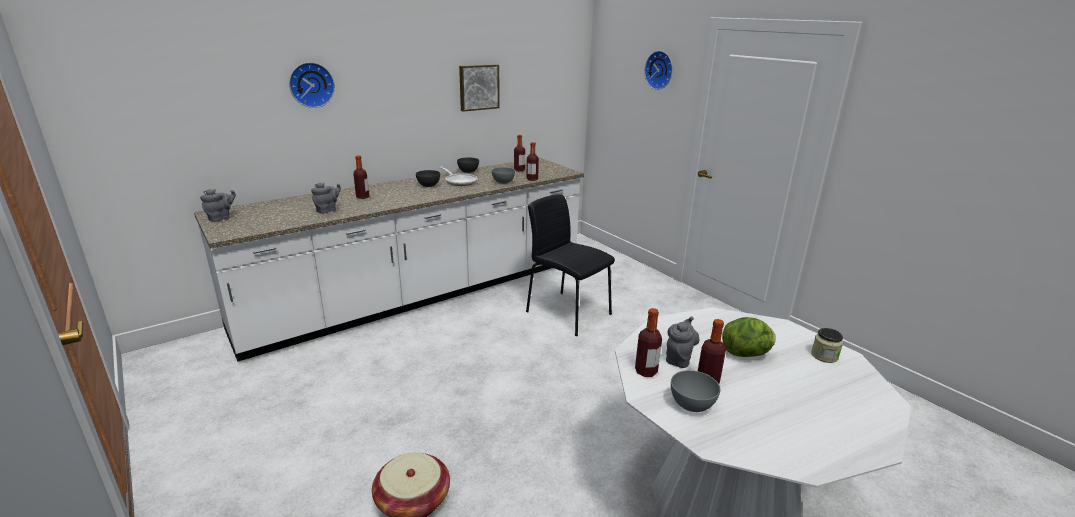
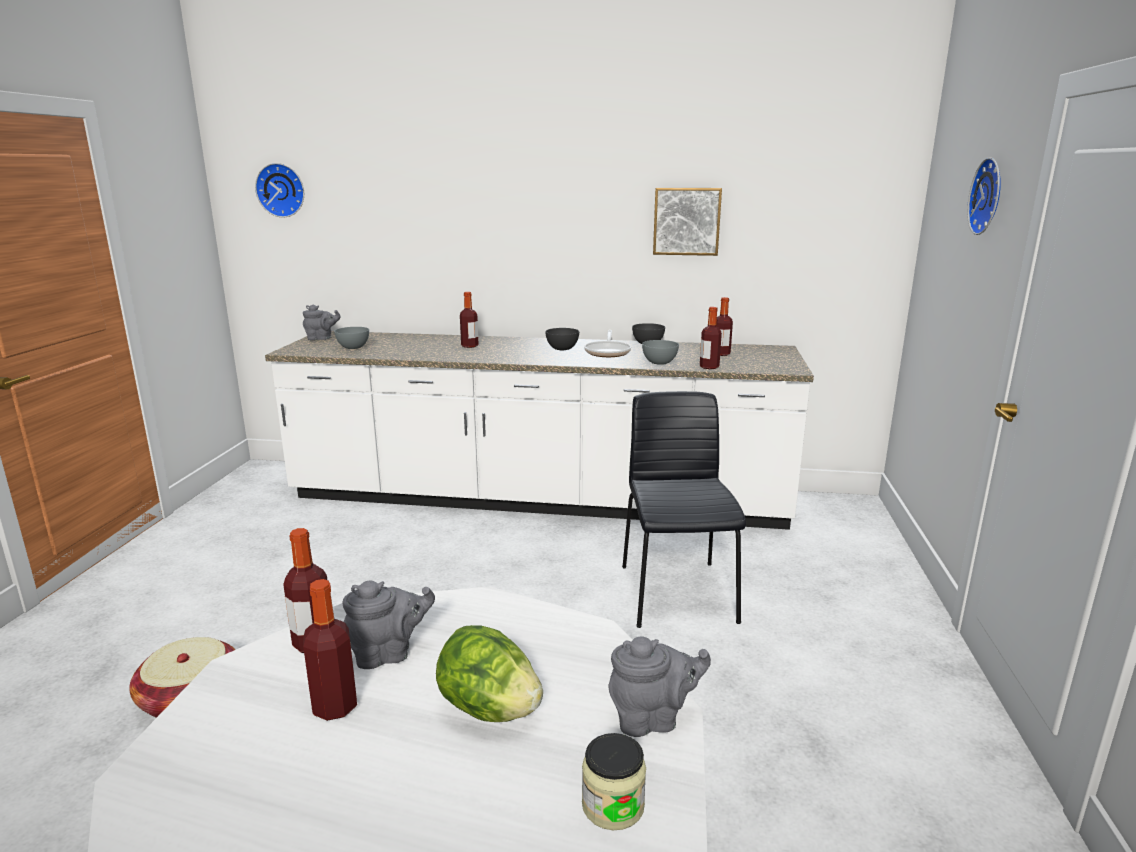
camera: 45 degrees right, 5 degrees down
(311, 84) = (449, 202): wall clock -> wall clock (282, 190)
(328, 210) = (409, 350): grey teapot -> grey teapot (652, 719)
(692, 405) = (250, 717): grey bowl -> grey bowl (353, 347)

